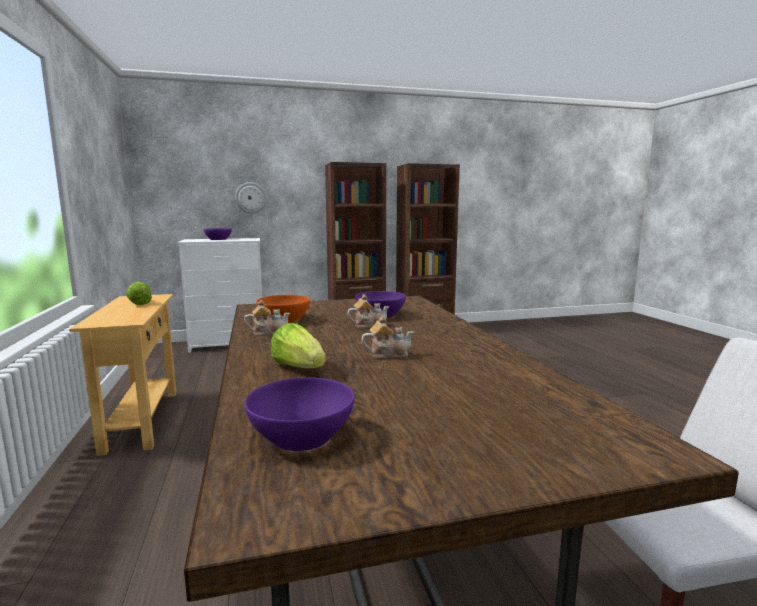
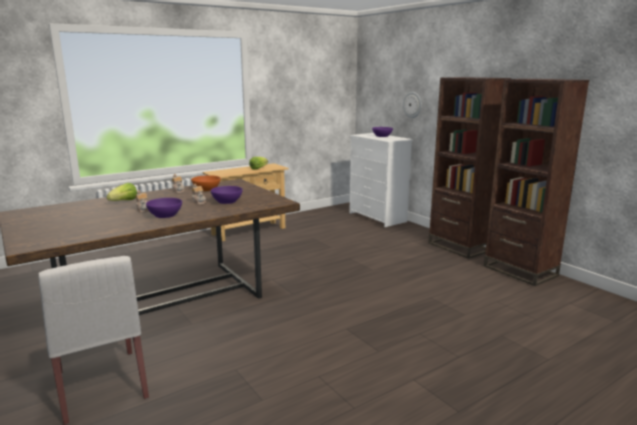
camera: 70 degrees right, 5 degrees up
(302, 436) = (56, 210): purple bowl -> purple bowl (165, 215)

